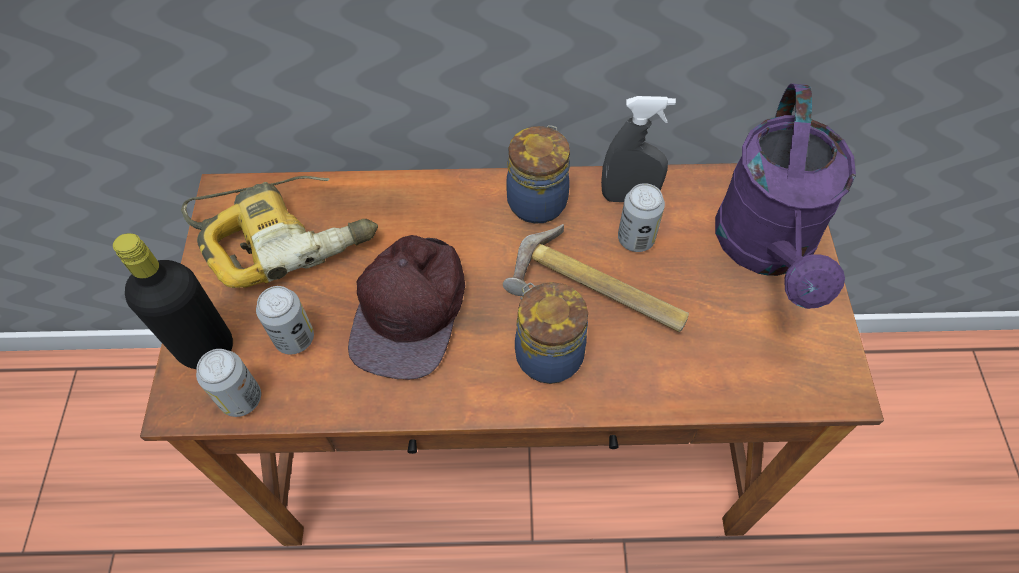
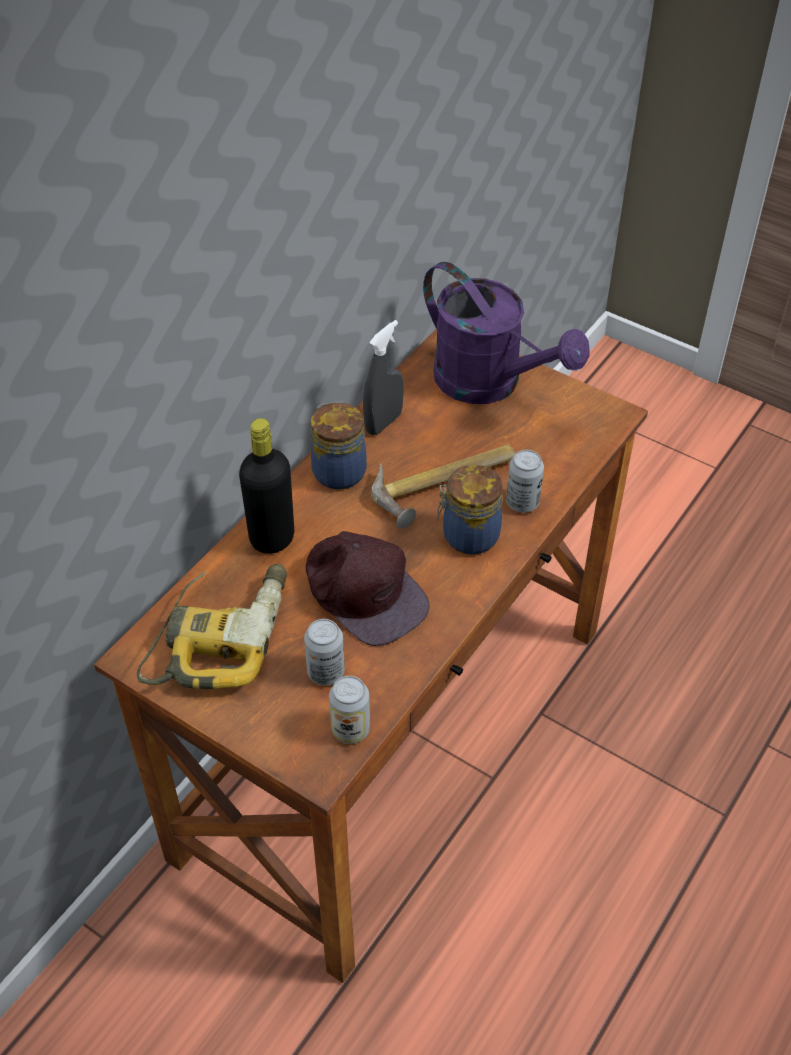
camera: 55 degrees left, 10 degrees down
(206, 348) = (283, 733): black bottle -> black bottle (272, 538)
(636, 239) = (421, 440): can -> can (522, 502)

